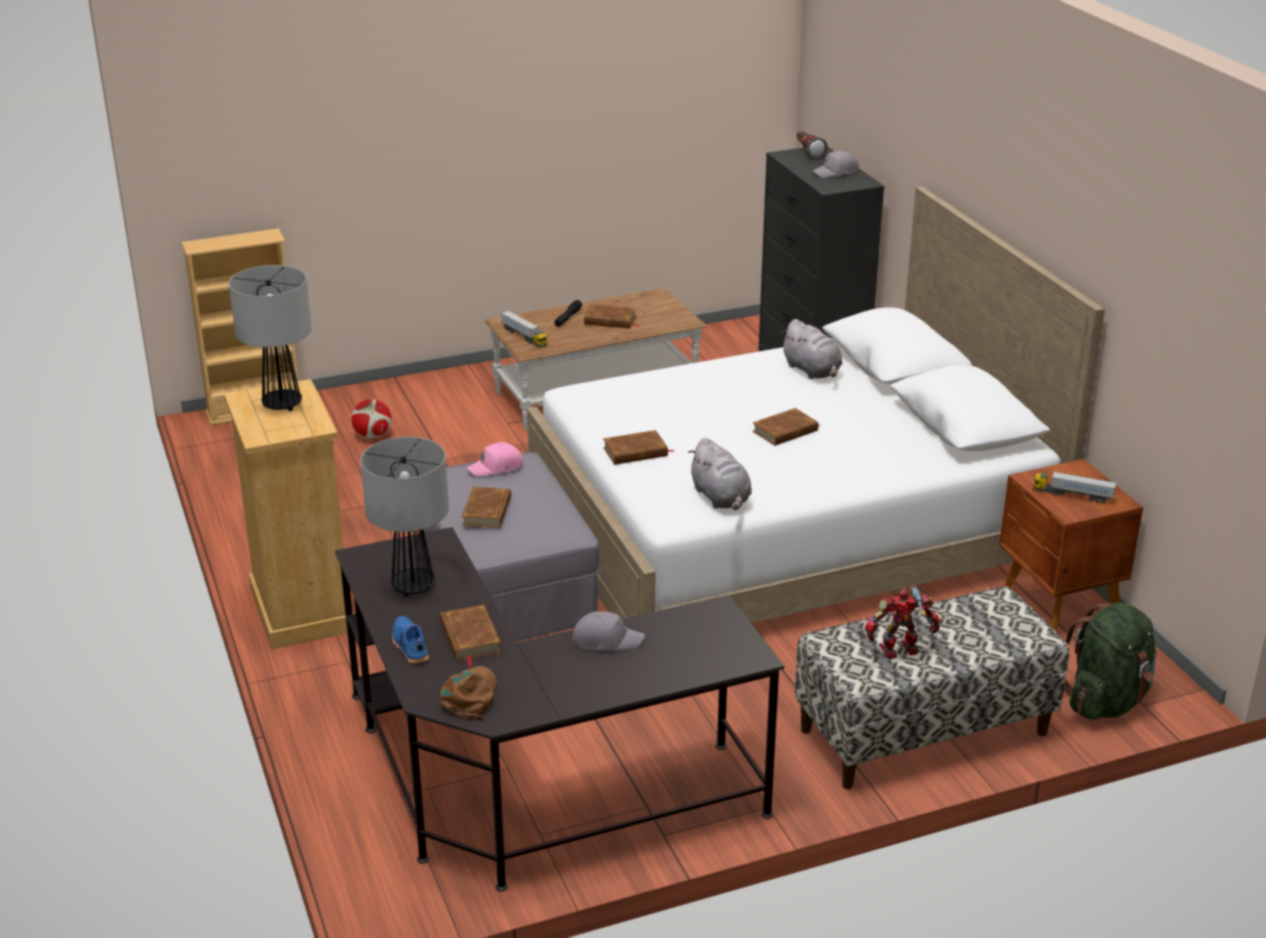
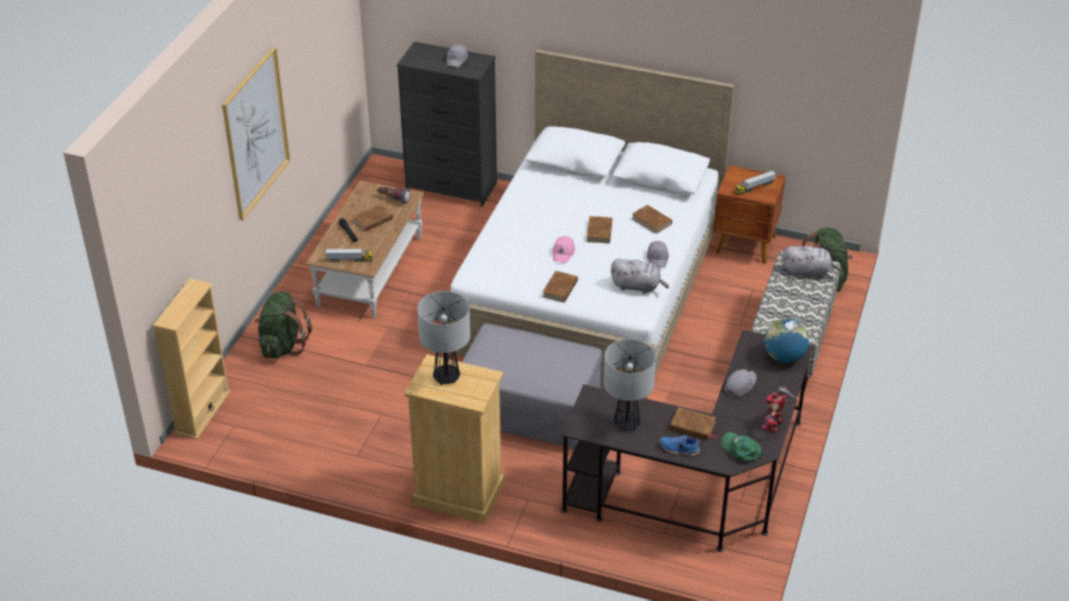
camera: 50 degrees left, 10 degrees up
(373, 436) = (303, 379): football -> none
(409, 403) = (282, 345): none -> green backpack
(470, 696) = (741, 449): brown cap -> green cap
(484, 124) = (255, 133): none -> picture
(487, 511) = (536, 369): brown book -> brown book (651, 221)
(496, 467) = (493, 343): pink cap -> pink cap (563, 252)
(719, 651) = (784, 357): none -> globe
(801, 488) = (658, 258): none -> grey cap
(807, 152) = (417, 52): flashlight -> flashlight (393, 199)
(813, 371) = (551, 189): grey plush toy -> grey plush toy (808, 272)
(900, 651) = (795, 309): toy robot -> toy robot (774, 425)

